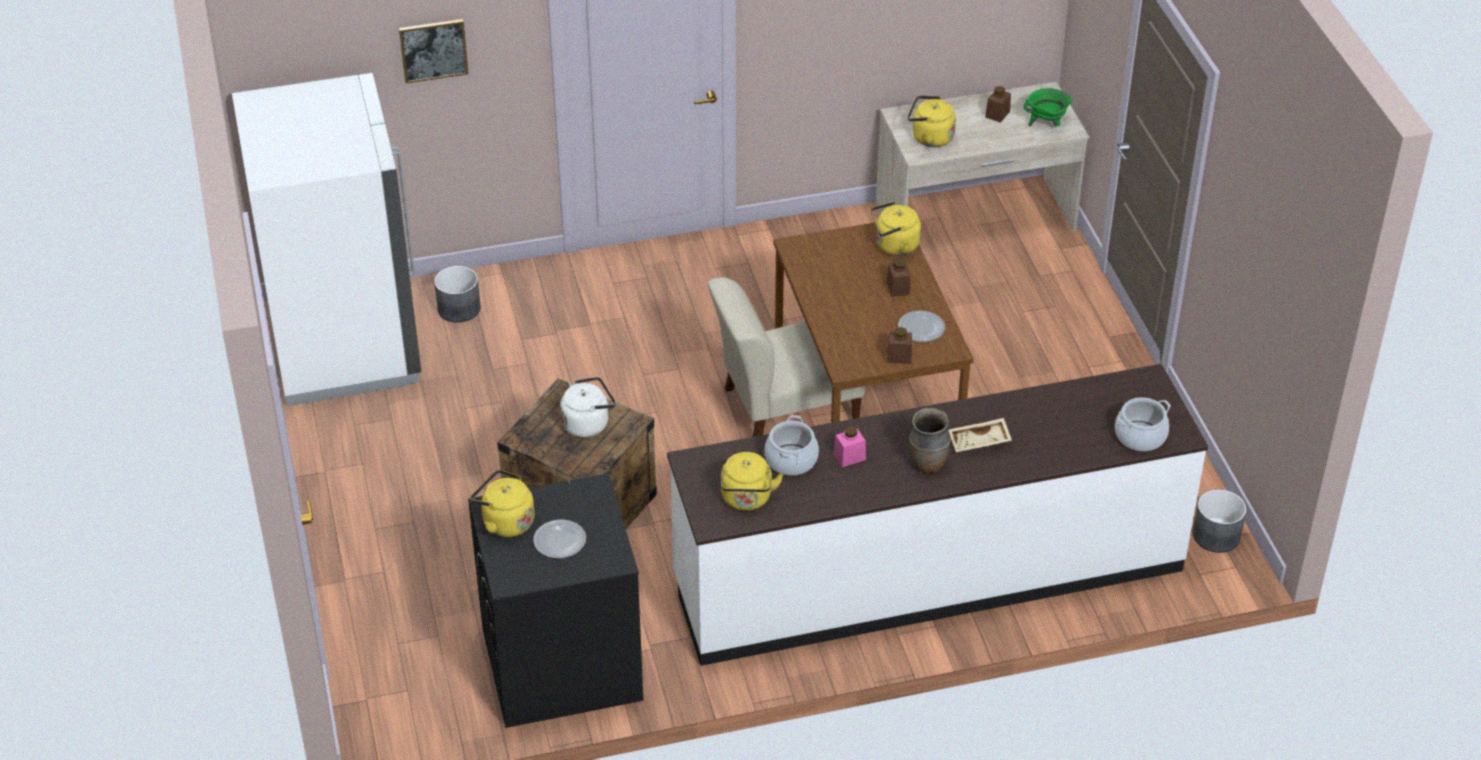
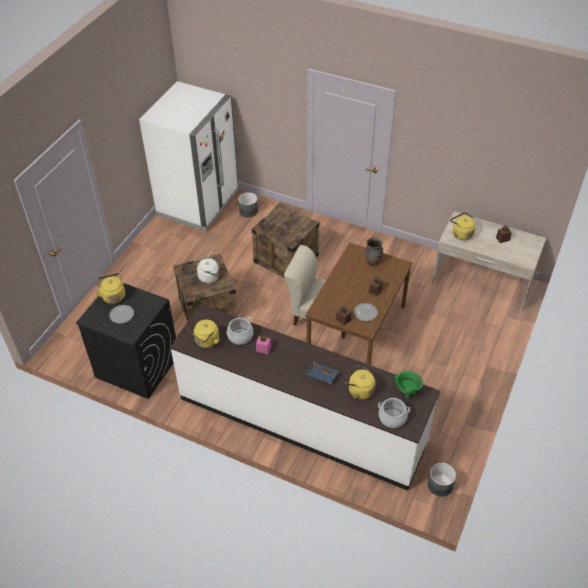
camera: 40 degrees right, 5 degrees up
(433, 50) = (258, 96): picture -> none
(620, 351) = (286, 258): none -> crate
(894, 246) = (393, 271): yellow kettle -> yellow kettle (359, 390)
(927, 464) = (289, 372): brown vase -> brown vase (373, 261)
(979, 442) = (321, 376): beige tray -> blue tray
(1046, 123) = (520, 254): green cooking pot -> green cooking pot (407, 392)

